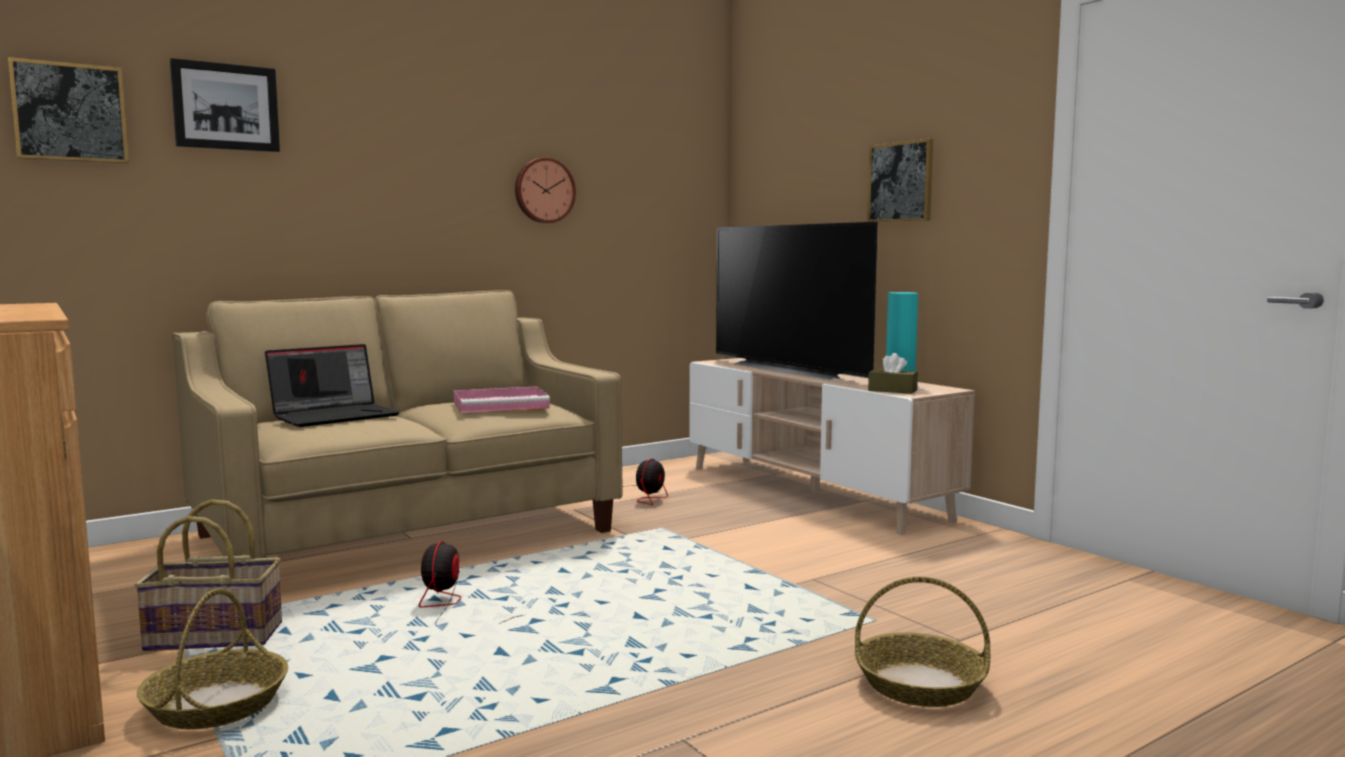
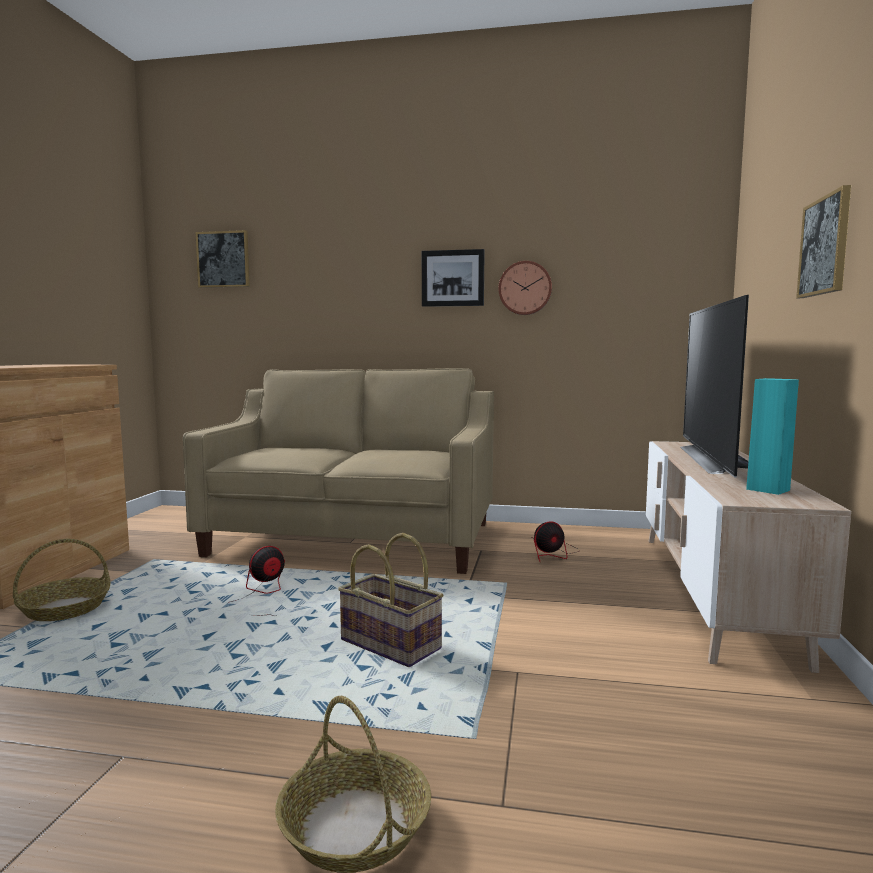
camera: 45 degrees right, 0 degrees up
(216, 635) = (151, 571): basket -> basket (392, 644)
(226, 107) = (300, 247): picture -> picture (453, 278)
(335, 416) = (296, 448): laptop -> none
(503, 404) = (400, 455): pink tray -> none
(892, 390) = (733, 493): brown tissue box -> none

